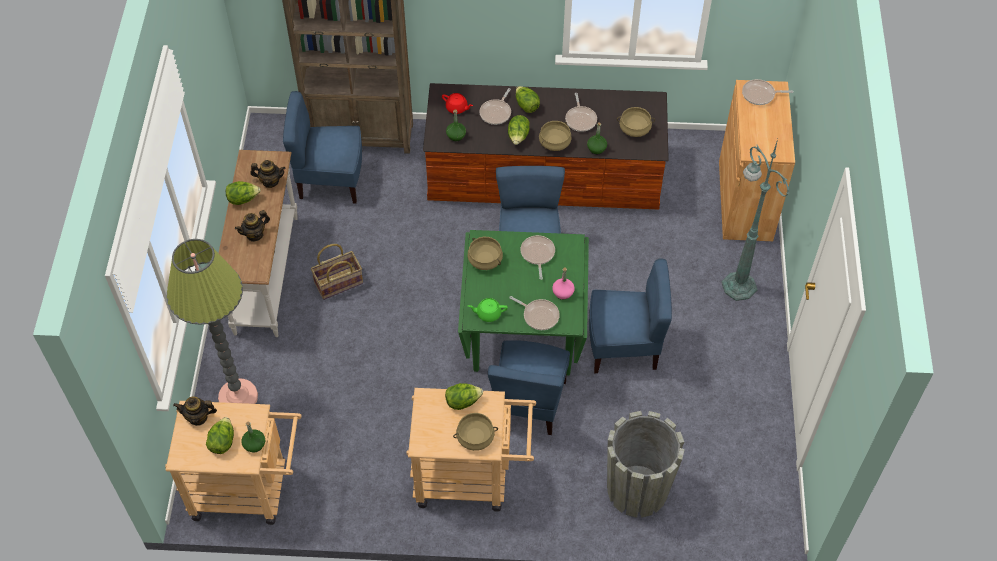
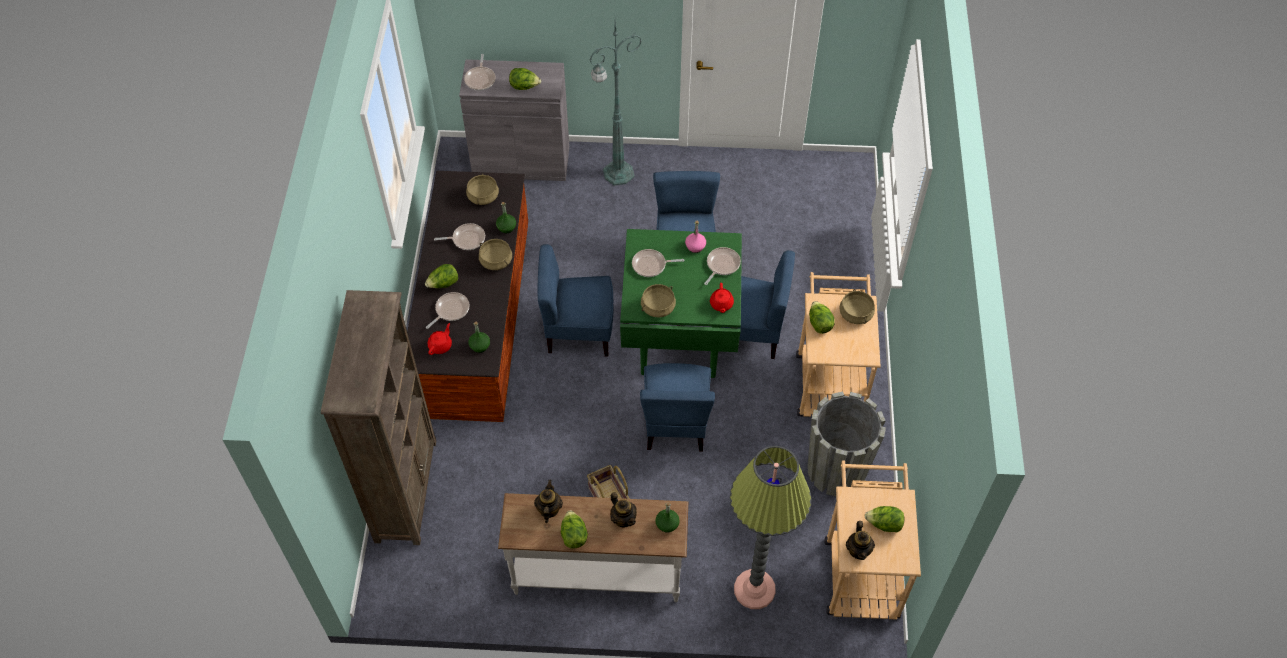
camera: 90 degrees left, 0 degrees up
(254, 444) = (884, 494): green bottle -> green bottle (667, 524)
(330, 180) = (468, 518): blue chair -> blue chair (675, 424)
(488, 313) = (721, 304): green teapot -> red teapot
(496, 112) = (450, 310): frying pan -> frying pan turned 75 degrees counterclockwise
(518, 137) = (486, 291): lettuce -> lettuce (524, 86)
(637, 489) = (829, 256): grey planter -> grey planter (836, 470)
(745, 200) = (521, 161): brown cabinet -> grey cabinet

